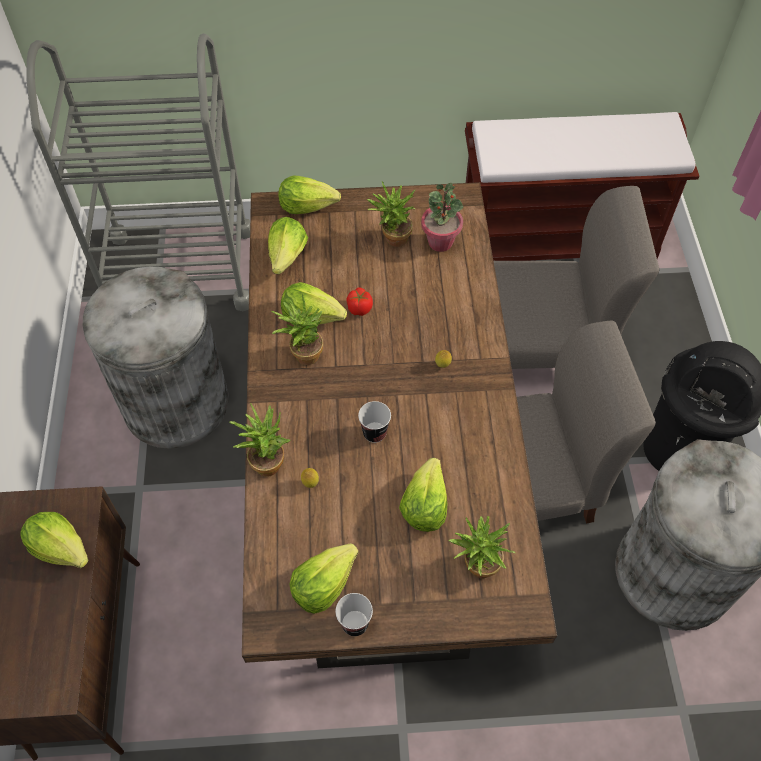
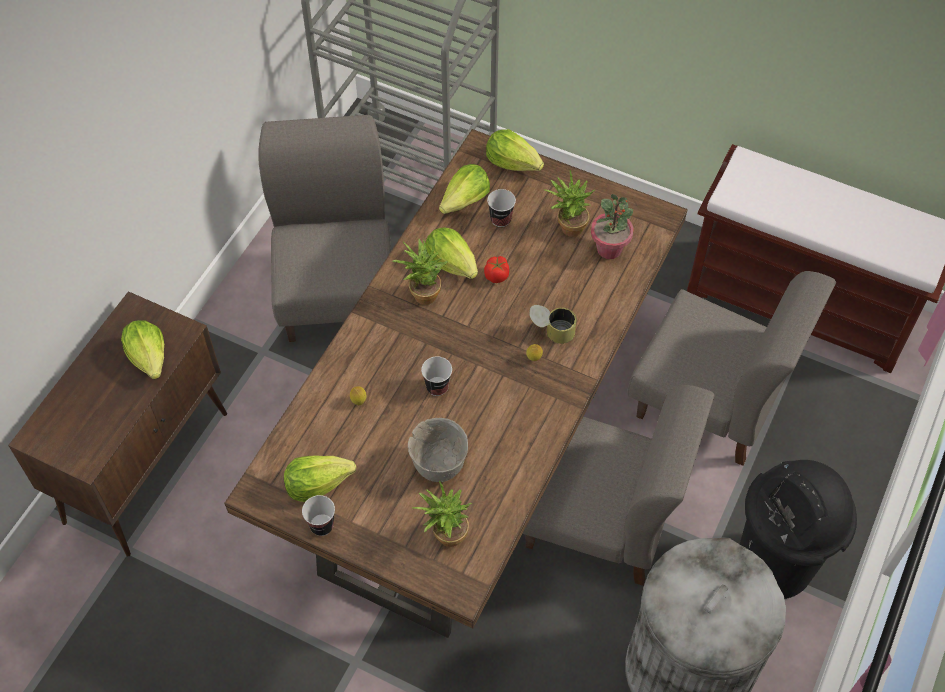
camera: 30 degrees right, 0 degrees up
(176, 402) = (337, 291): grey trash can -> grey chair
(266, 460) = (336, 365): potted plant -> none
(330, 258) = (500, 219): none -> cup
(424, 505) = (438, 465): lettuce -> grey bowl
(441, 334) = (551, 331): none -> can

